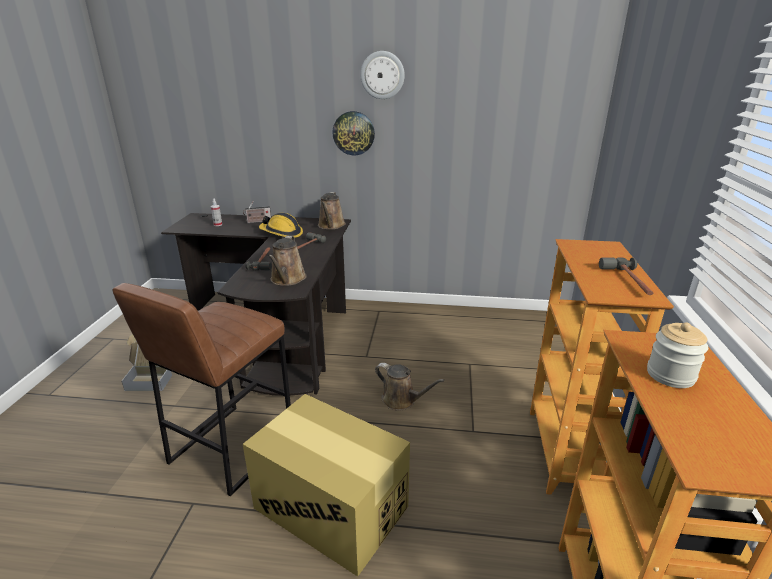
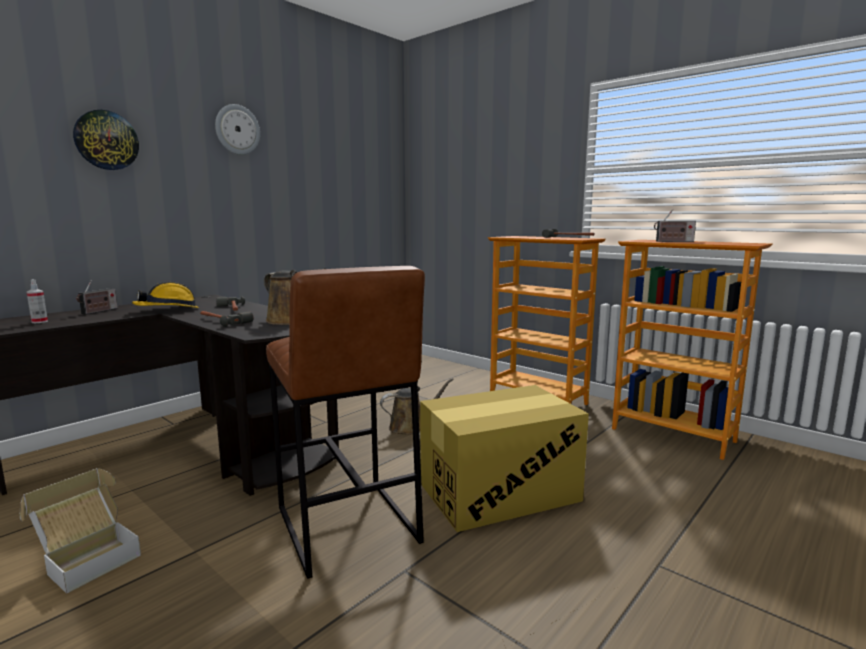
camera: 55 degrees left, 15 degrees down
(331, 226) = (210, 298): brown watering can -> none
(353, 133) = (210, 191): wall clock -> wall clock (106, 140)
(670, 375) = (673, 241): jar -> radio

